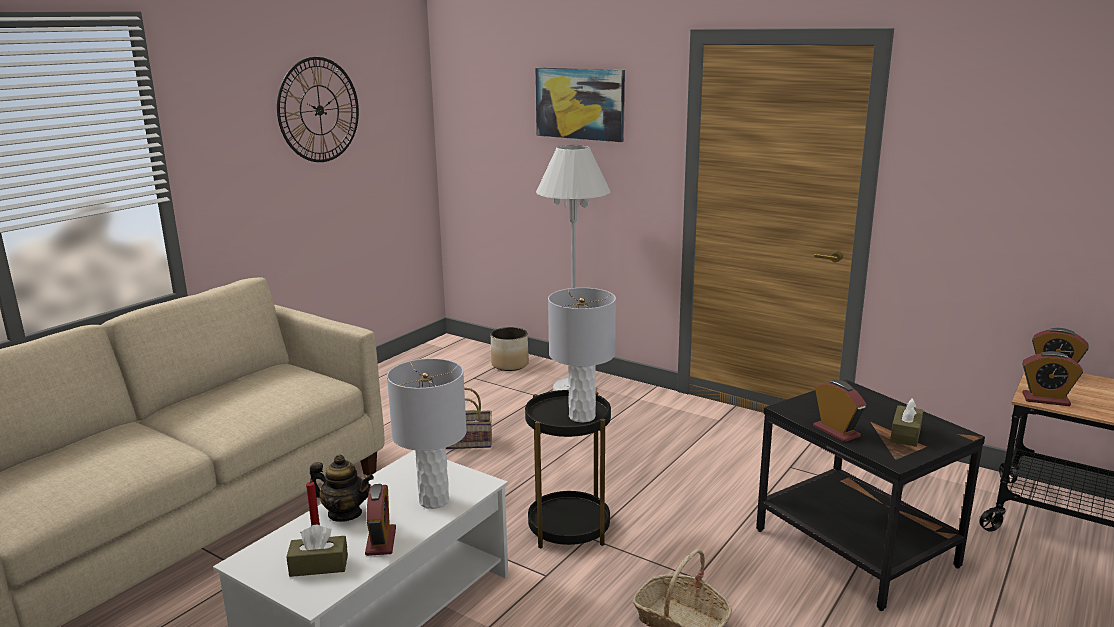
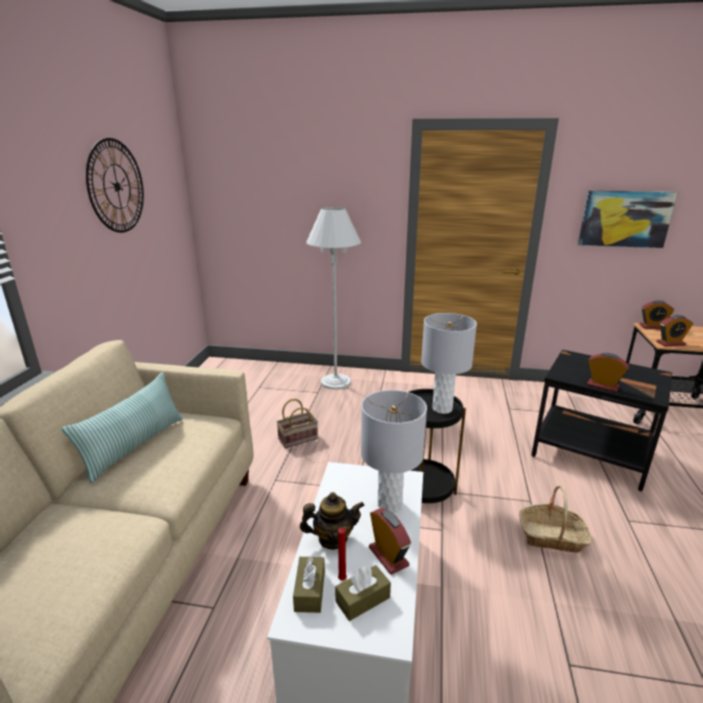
camera: 25 degrees left, 5 degrees up
(236, 389) = (135, 446): none -> pillow
(510, 364) = (276, 372): planter -> none
(580, 103) = (322, 176): picture -> picture (625, 219)
(905, 434) = (637, 379): brown tissue box -> brown tissue box (310, 591)

